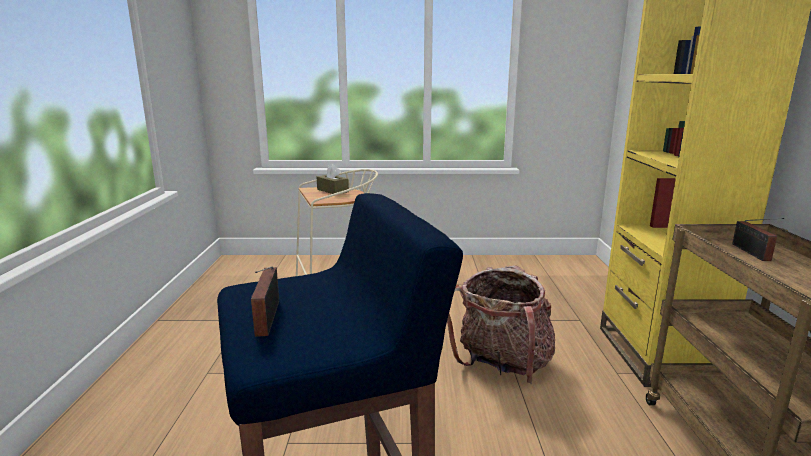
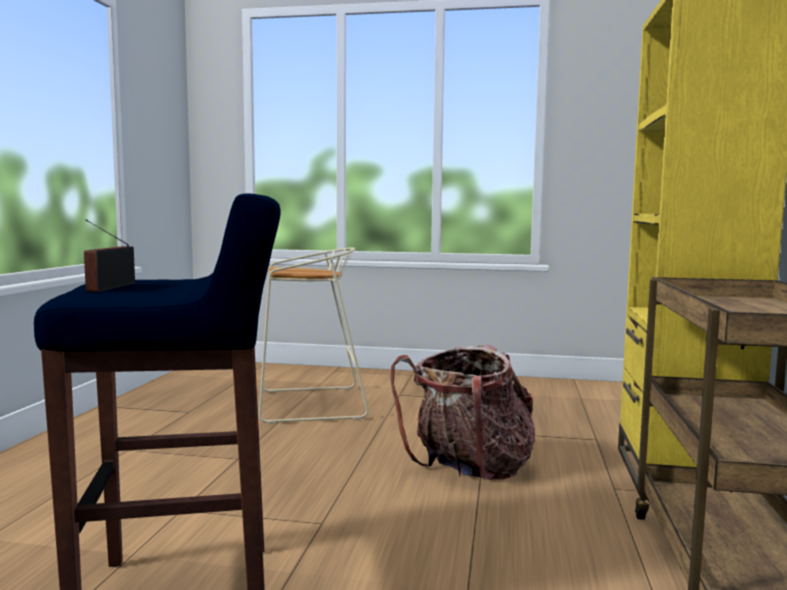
camera: 10 degrees right, 10 degrees down
(332, 190) = (304, 269): brown tissue box -> none
(752, 253) = (733, 303): radio -> none

